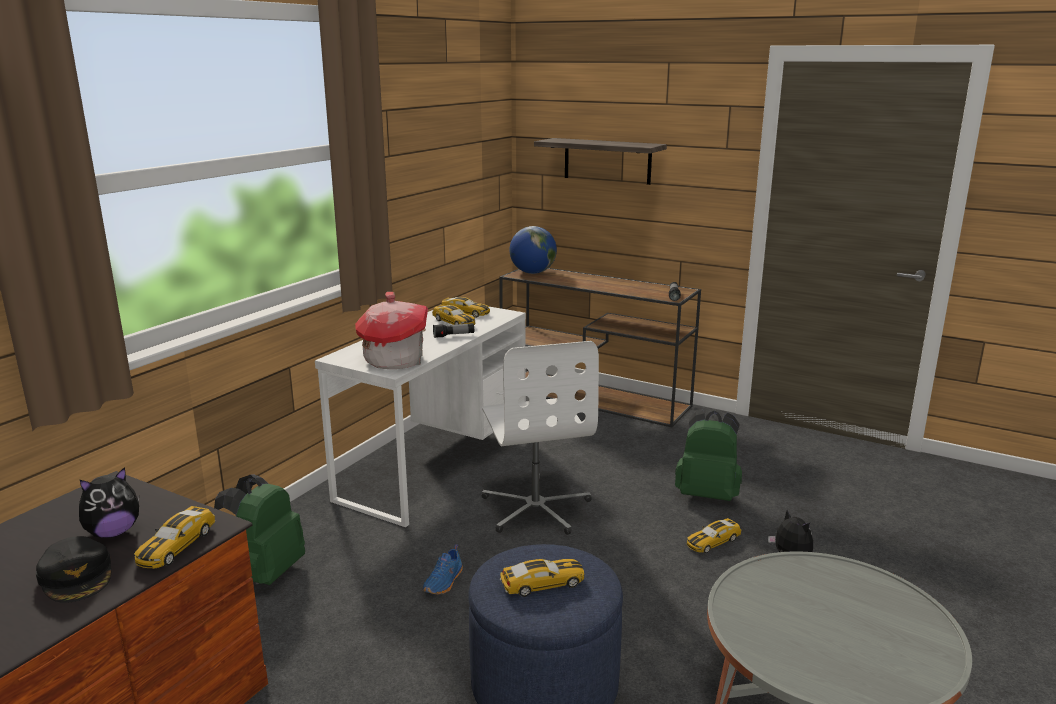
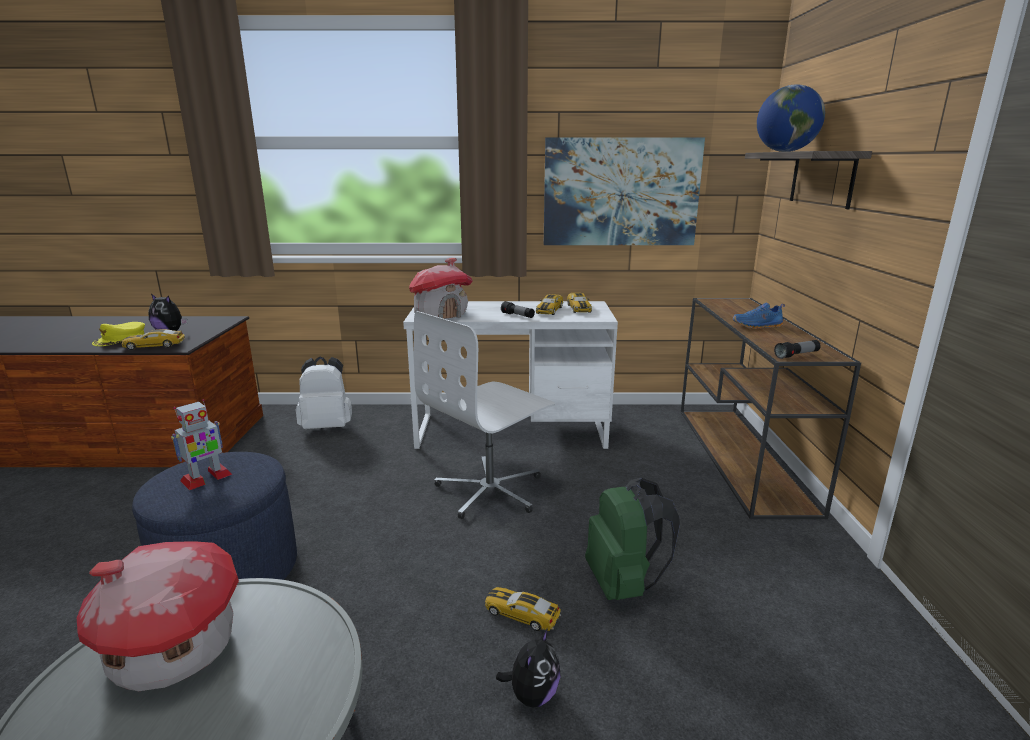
camera: 60 degrees right, 0 degrees up
(77, 576) = (120, 339): black cap -> yellow cap
(266, 572) = (327, 426): green backpack -> white backpack
(436, 187) = (620, 192): none -> picture
(444, 582) = (350, 486): blue shoe -> blue shoe (757, 326)
(533, 272) = (731, 303): globe -> globe (785, 151)
(543, 583) = (206, 478): toy car -> toy robot
(786, 630) = (171, 652): none -> toy house

